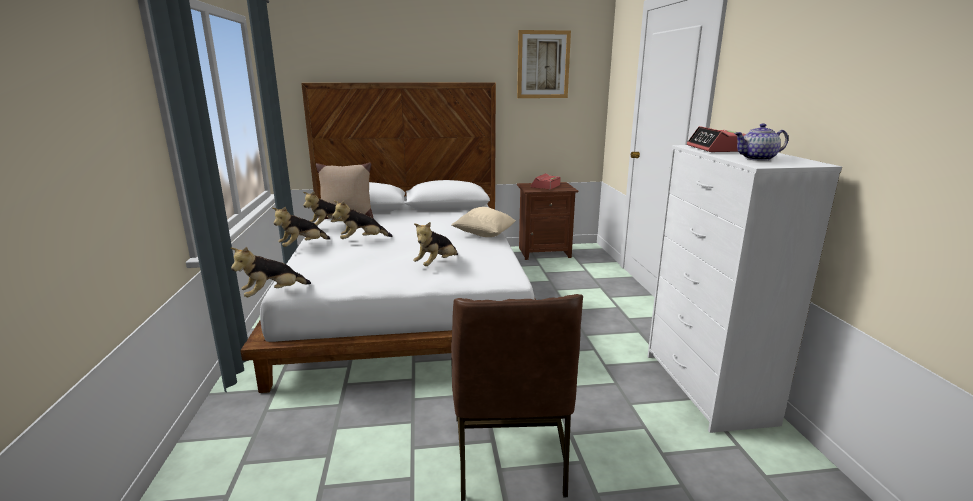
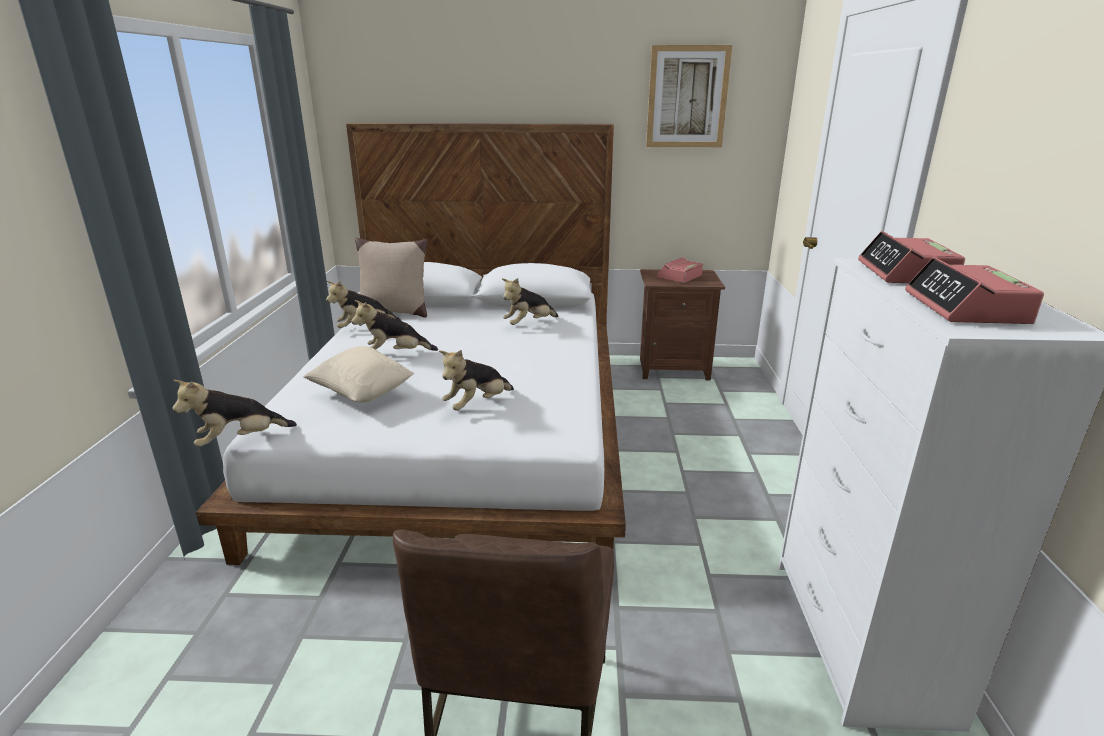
camera: 10 degrees right, 5 degrees up
(302, 246) = (315, 358): plush toy -> plush toy (529, 324)
(484, 235) = (565, 355): beige pillow -> beige pillow (362, 394)
(757, 159) = (966, 308): teapot -> alarm clock

